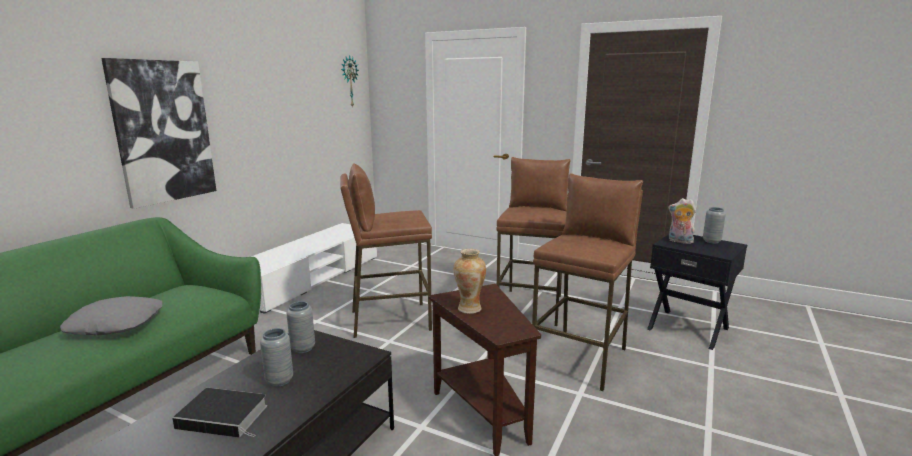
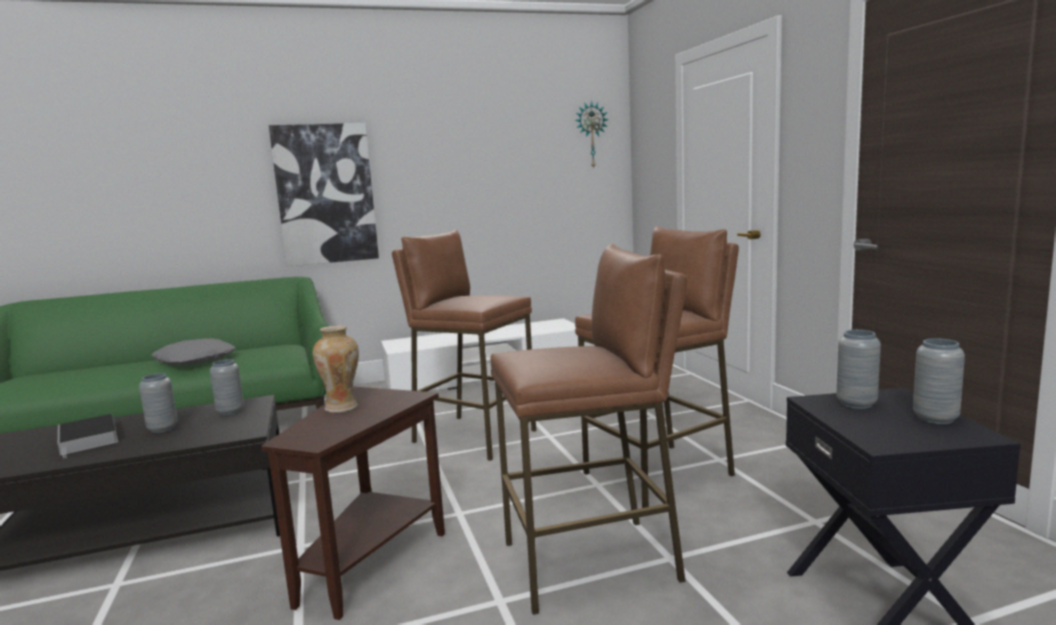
camera: 45 degrees right, 5 degrees down
(679, 241) = (856, 404): plush toy -> grey vase

